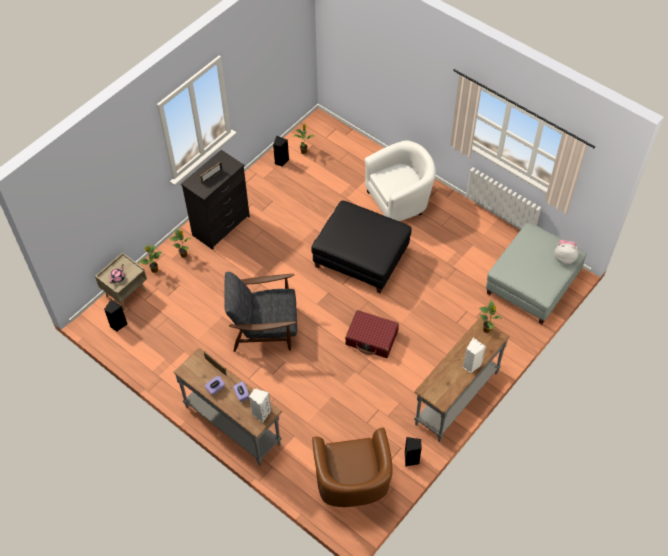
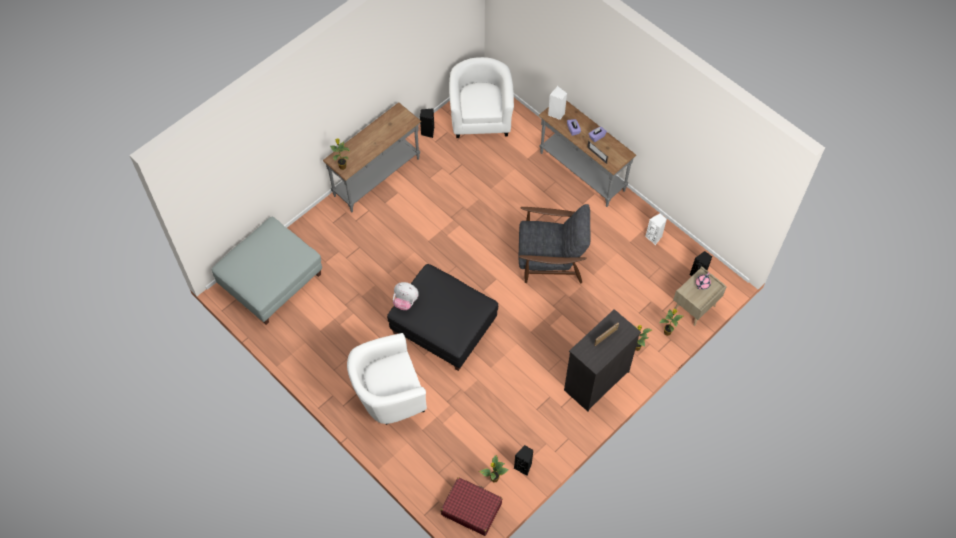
camera: 175 degrees left, 5 degrees up
(352, 485) = (481, 117): brown armchair -> white armchair
(372, 338) = (445, 239): red suitcase -> red suitcase (471, 509)
(471, 365) = (365, 137): white speaker -> white speaker (654, 237)
(564, 258) = (237, 261): plush toy -> plush toy (405, 301)

